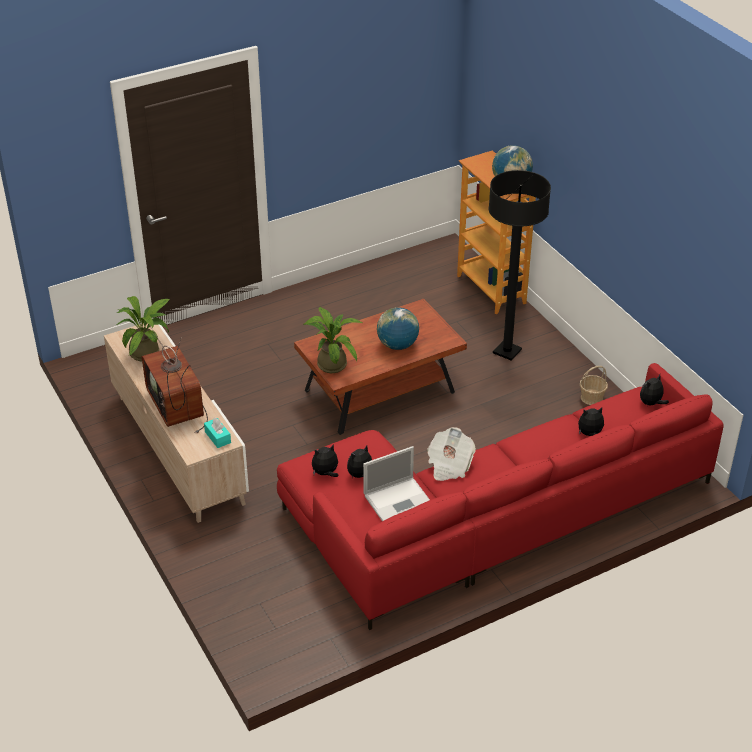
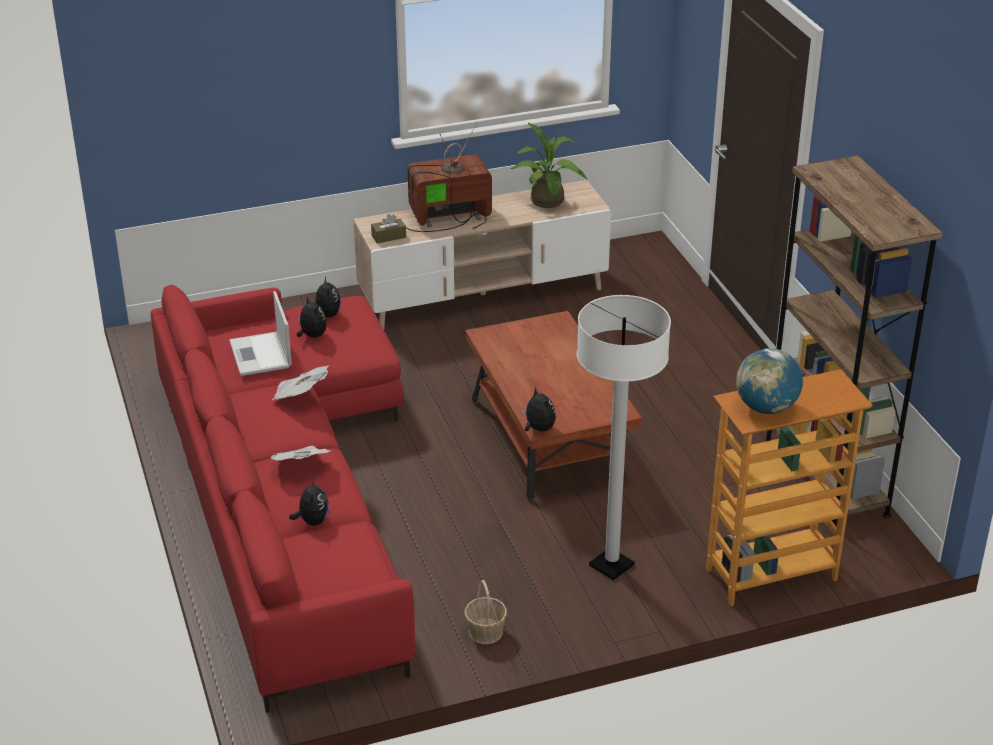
camera: 100 degrees right, 5 degrees down
(218, 437) = (388, 236): turquoise tissue box -> brown tissue box
(332, 362) = (518, 333): potted plant -> none
(389, 271) = (825, 478): none -> brown bookcase
(397, 345) = (540, 384): globe -> none
(507, 351) = (611, 565): black floor lamp -> white floor lamp
(534, 449) = (302, 466): none -> newspaper
(651, 403) = (348, 586): plush toy -> plush toy (538, 429)

